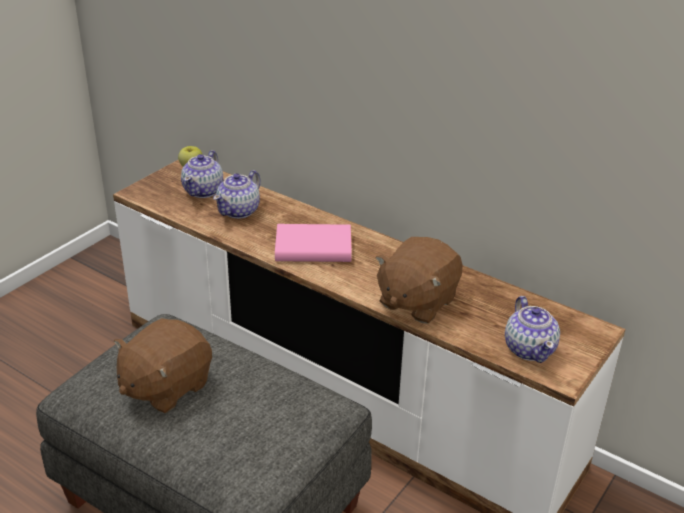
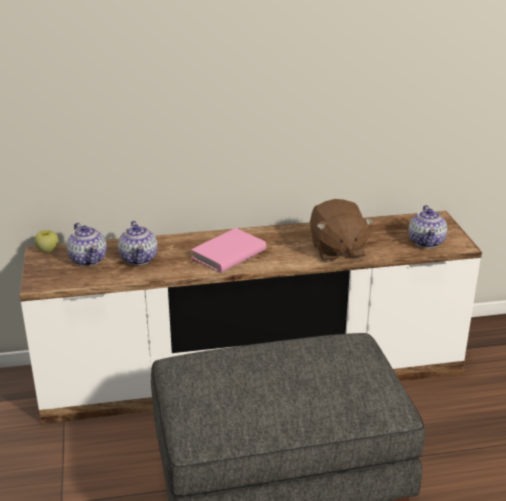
camera: 45 degrees left, 5 degrees down
(165, 386) = (252, 389): brown plush toy -> none
(529, 349) = (426, 241): teapot -> teapot turned 60 degrees clockwise

